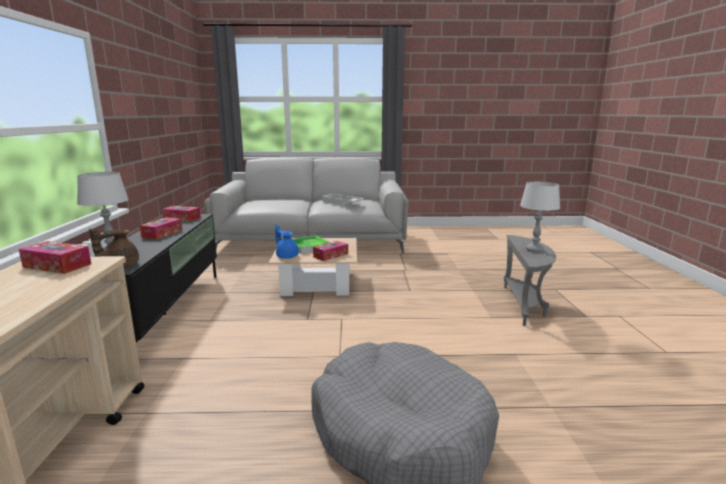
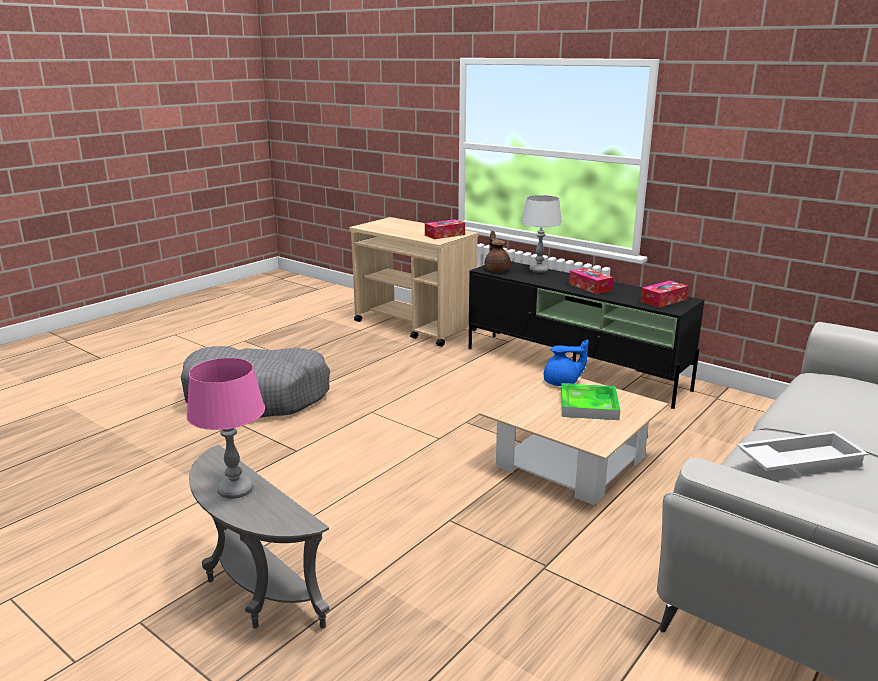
camera: 130 degrees right, 5 degrees up
(330, 255) = (529, 406): tissue box -> none
(534, 250) = (235, 490): grey table lamp -> pink table lamp

